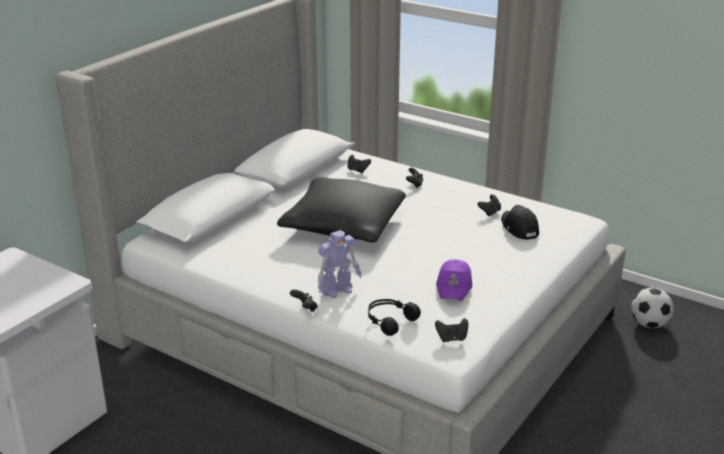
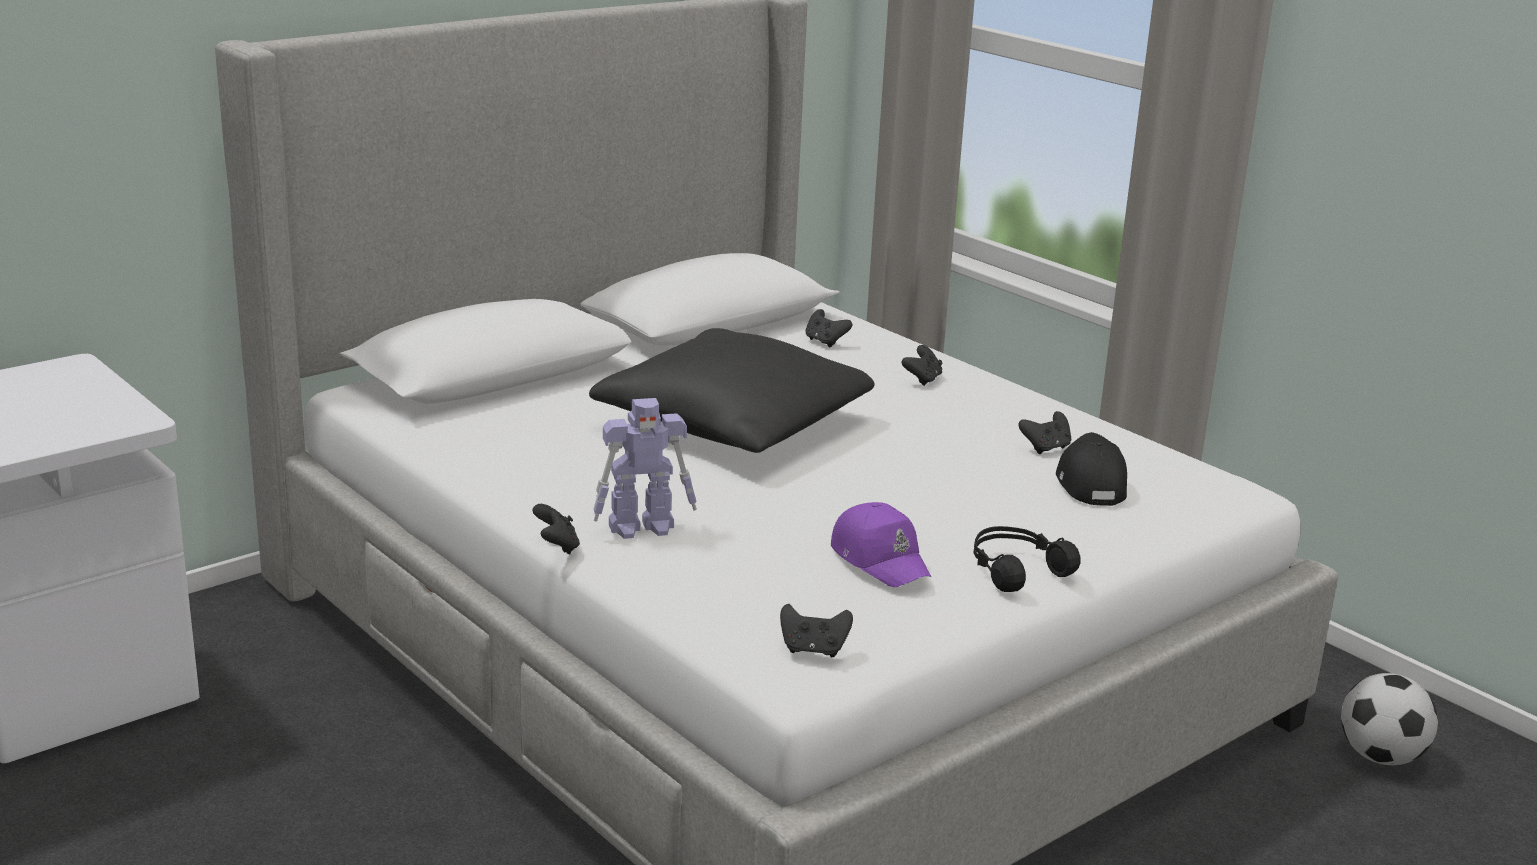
camera: 15 degrees right, 5 degrees down
(389, 321) = (705, 595): black headphones -> black headphones (1015, 570)
(454, 286) = (880, 559): purple cap -> purple cap turned 60 degrees counterclockwise

